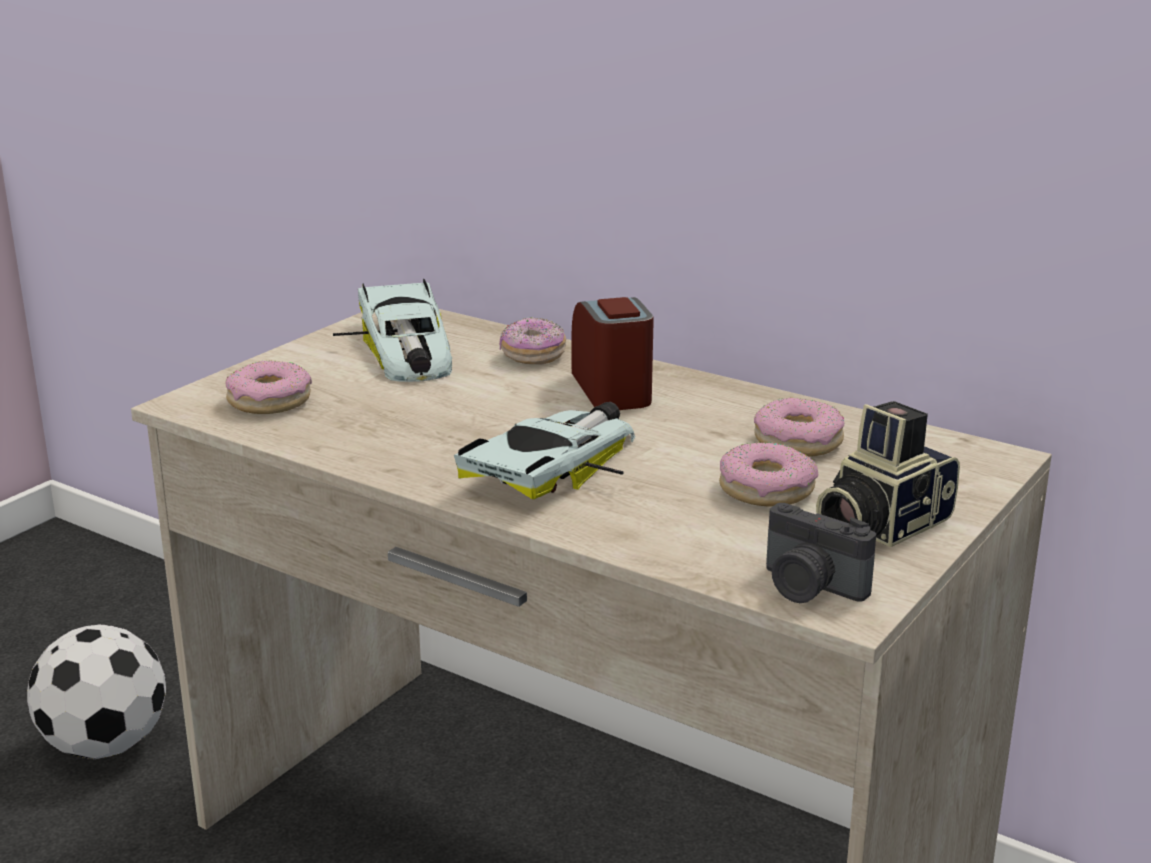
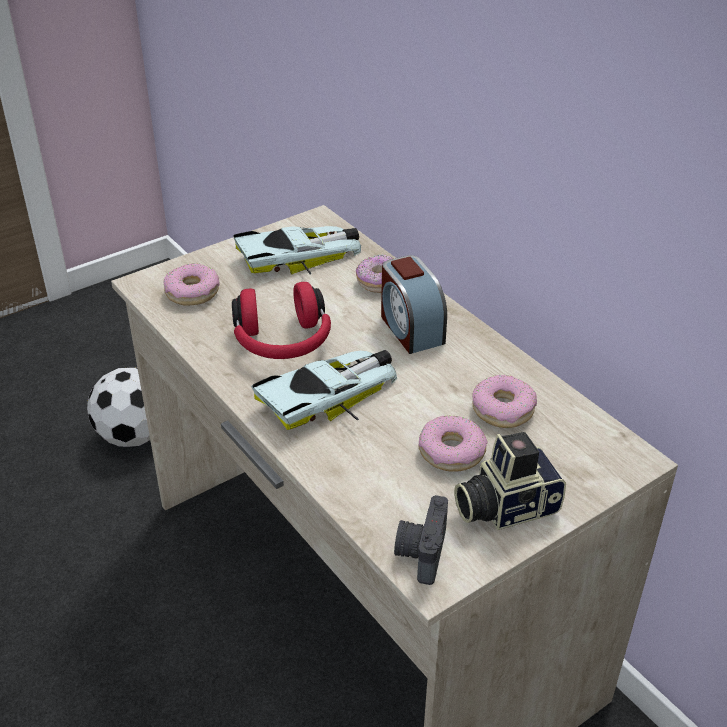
camera: 20 degrees right, 15 degrees up
(404, 347) = (301, 257): toy car -> toy car turned 120 degrees counterclockwise
(446, 428) = (283, 342): none -> red headphones
(613, 390) = (410, 328): alarm clock -> alarm clock turned 150 degrees clockwise
(809, 588) = (420, 553): camera -> camera turned 45 degrees clockwise

